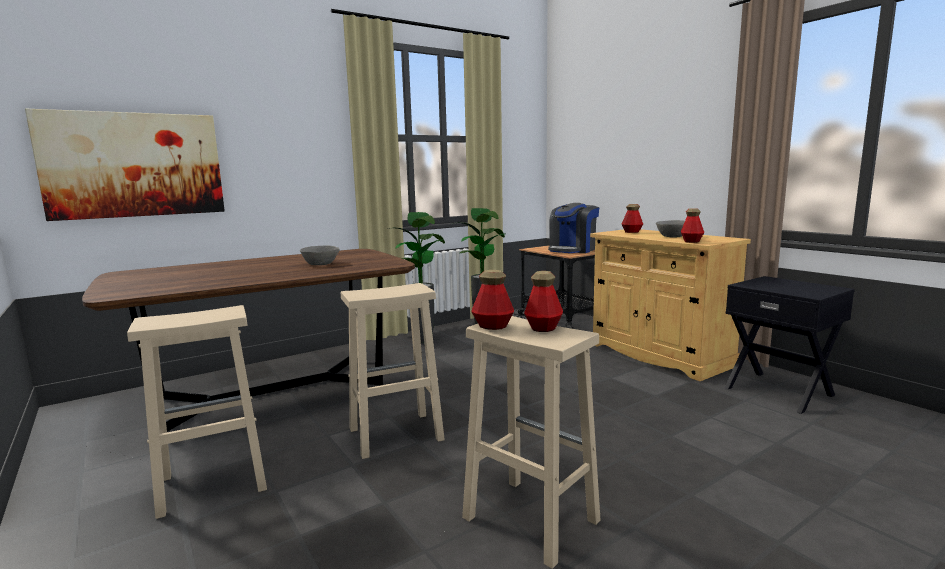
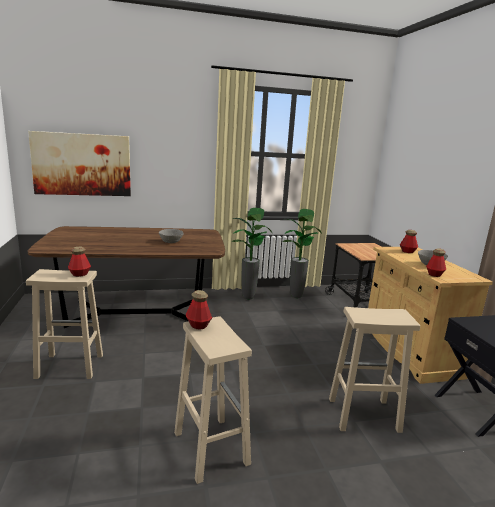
camera: 20 degrees right, 5 degrees up
(394, 435) = (179, 364): beige stool -> beige stool (362, 415)
(543, 328) = (226, 335): bottle -> bottle (80, 274)
(572, 250) = (373, 252): coffee machine -> none

